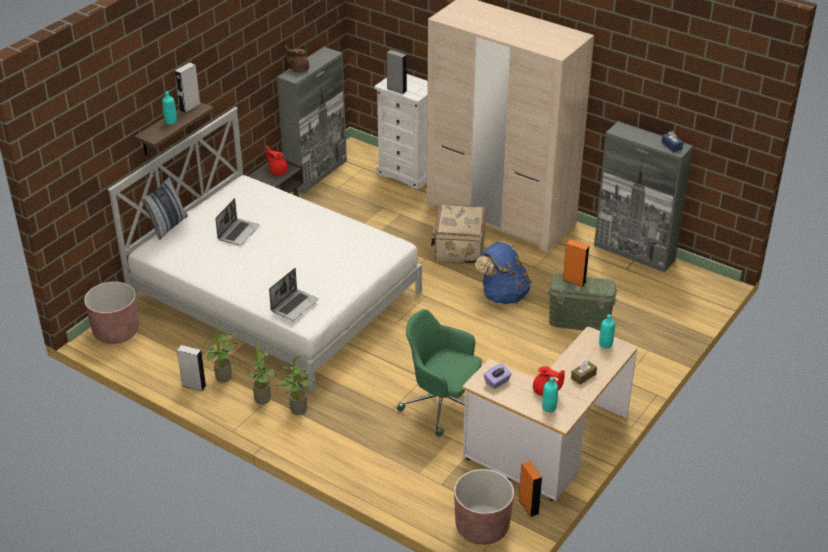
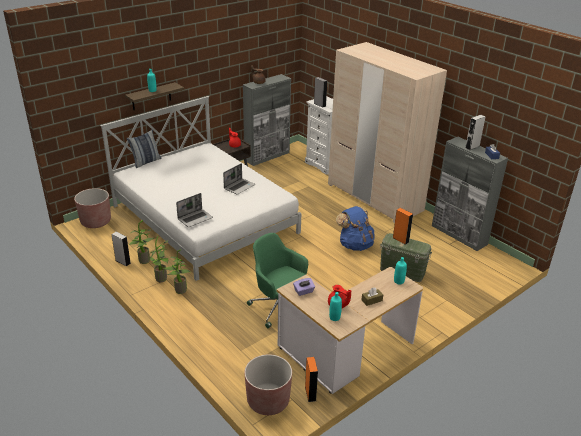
camera: 15 degrees right, 5 degrees down
(189, 107) = (169, 85): grey speaker -> grey speaker (472, 147)
(238, 232) = (186, 172): laptop -> laptop (239, 187)
(458, 249) = (337, 212): beige suitcase -> none

